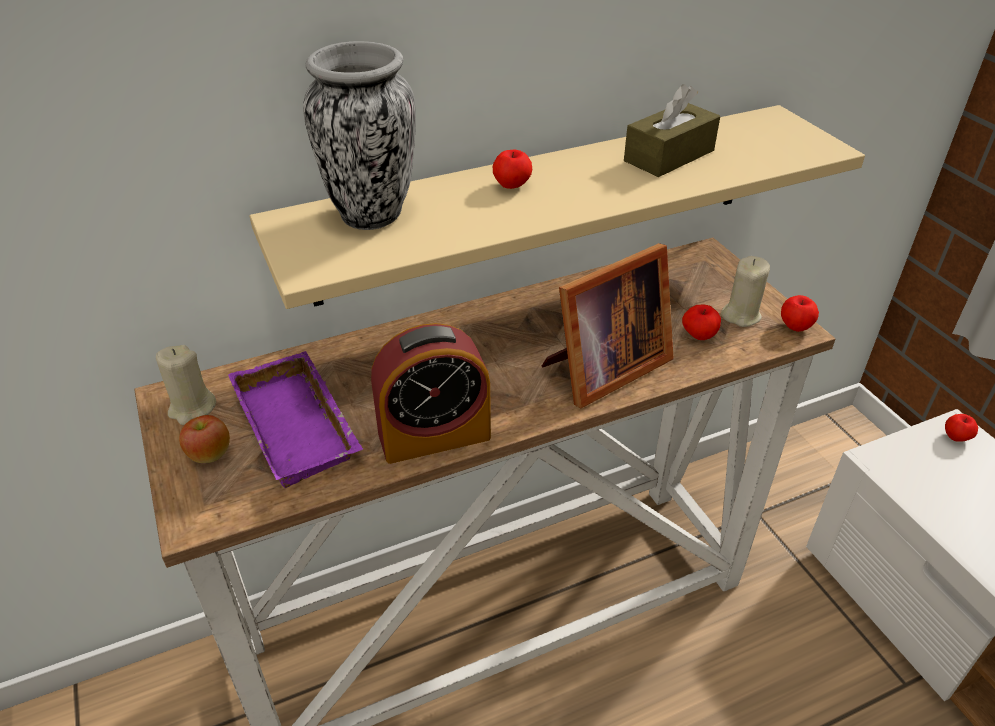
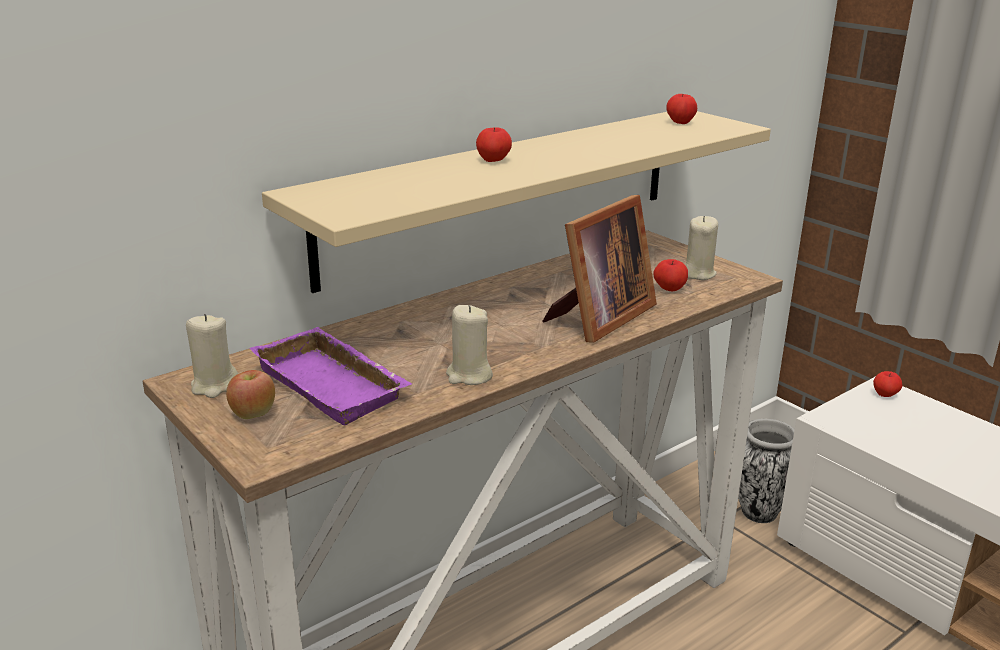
camera: 15 degrees left, 15 degrees down
(371, 214) = (379, 183): vase -> vase (758, 512)
(434, 436) = (469, 375): alarm clock -> beige candle
(669, 156) = (615, 137): brown tissue box -> none
(795, 326) = (746, 276): apple -> apple (680, 122)

